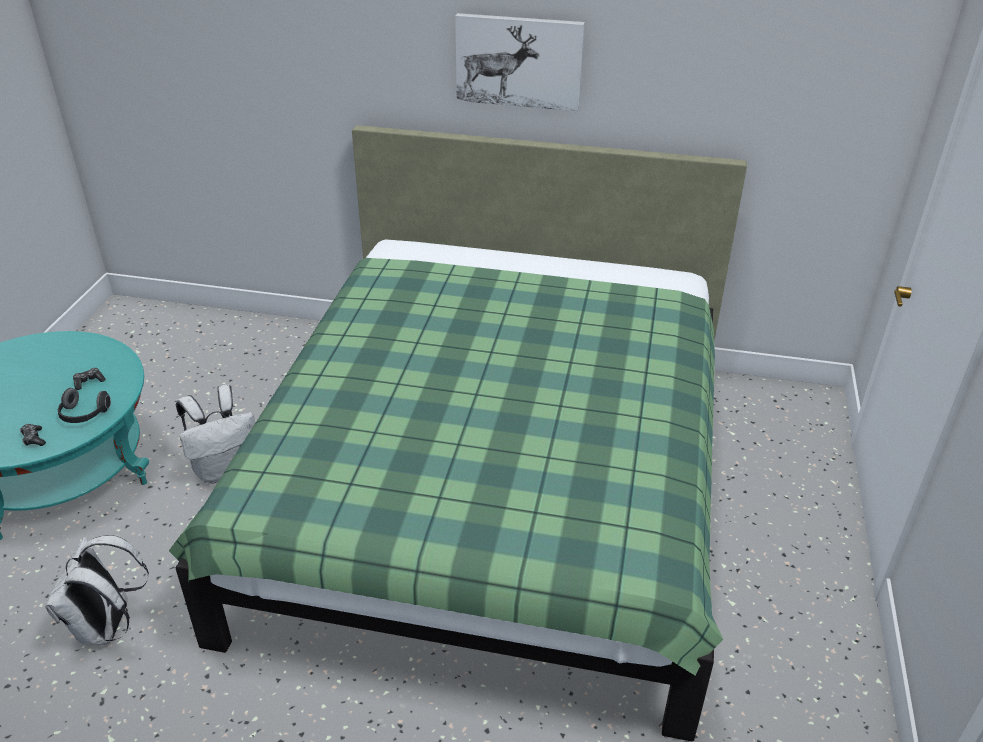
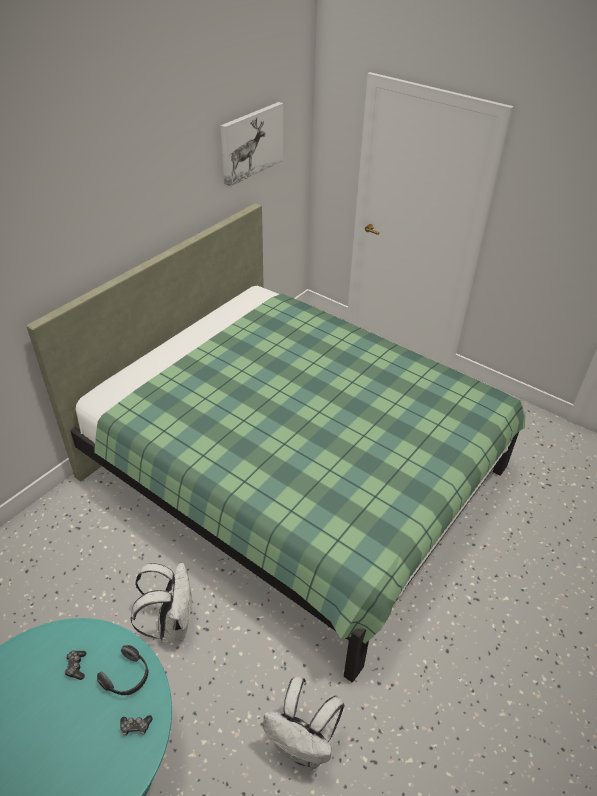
camera: 65 degrees left, 5 degrees up
(519, 61) = (126, 206): picture -> picture (251, 143)

